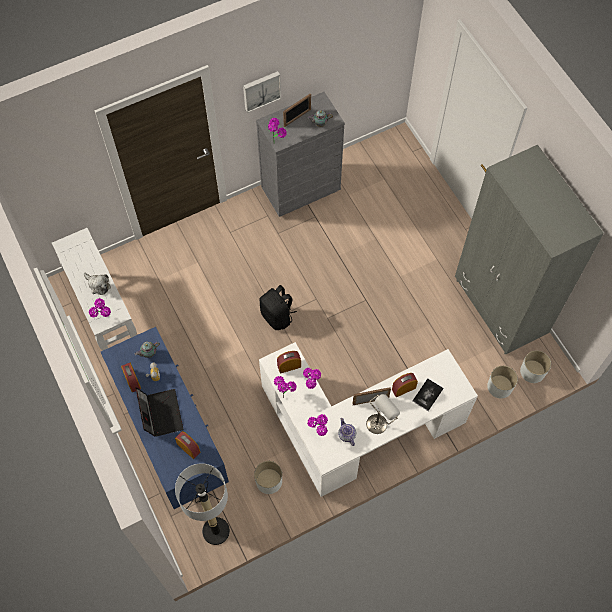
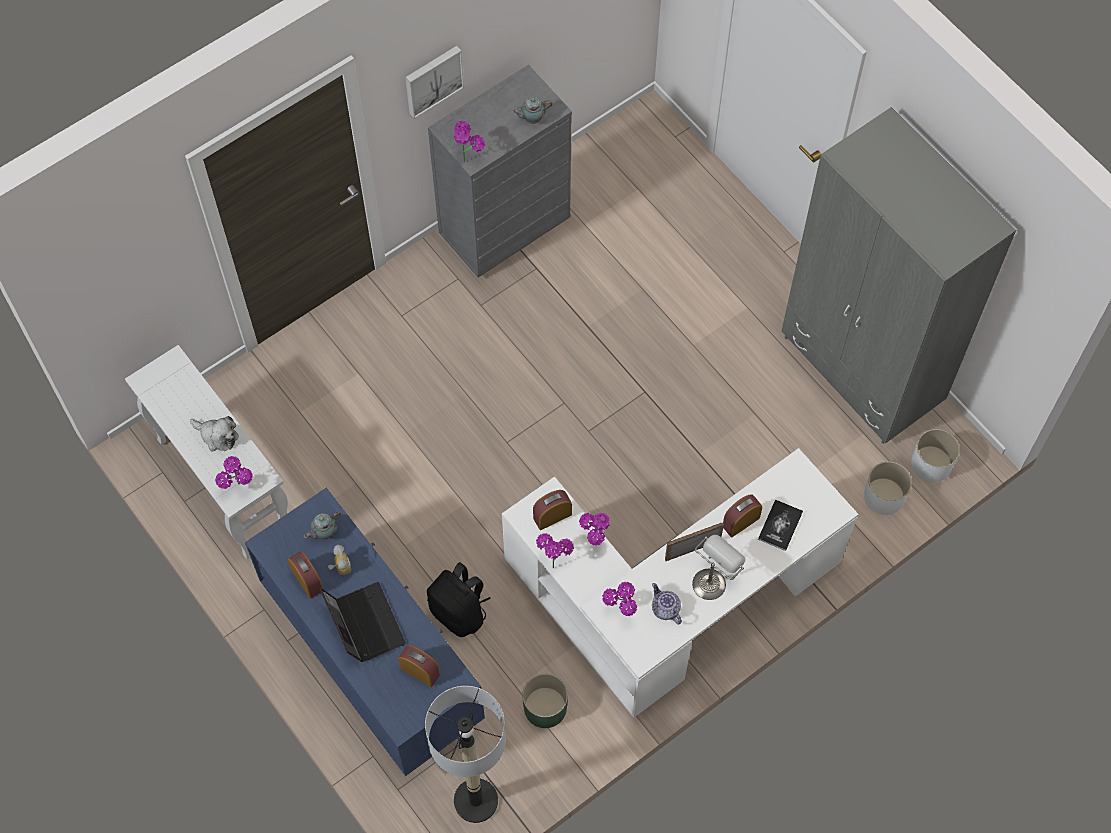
camera: 10 degrees left, 0 degrees up
(268, 481) = (545, 707): white planter -> green planter
(277, 316) = (507, 441): black backpack -> black backpack (459, 612)
(297, 118) = (494, 114): picture frame -> none

